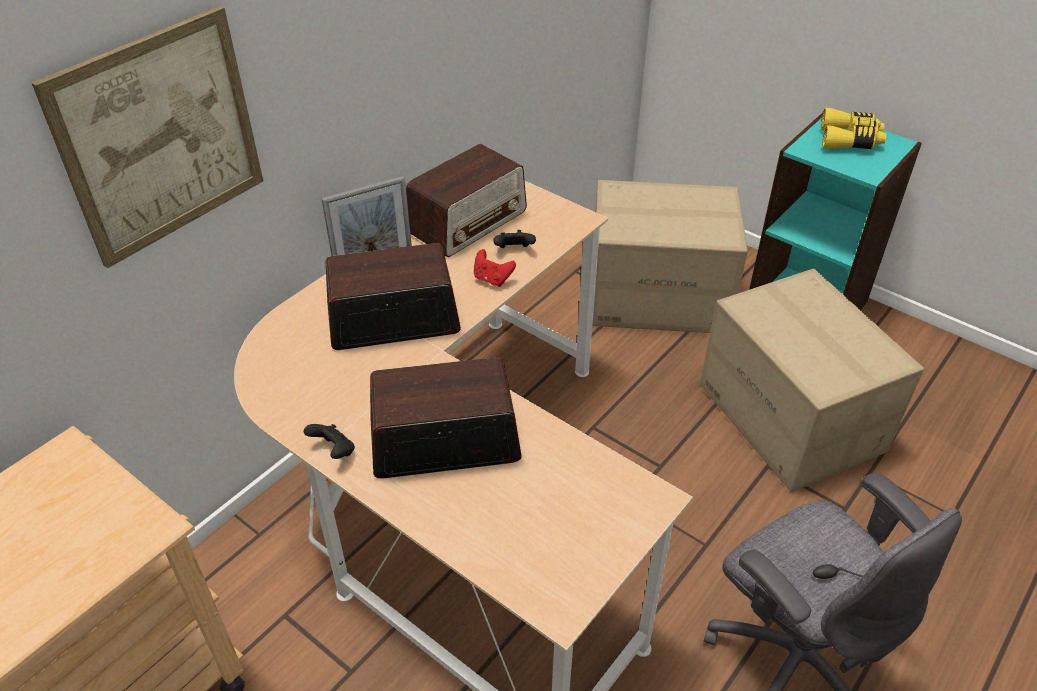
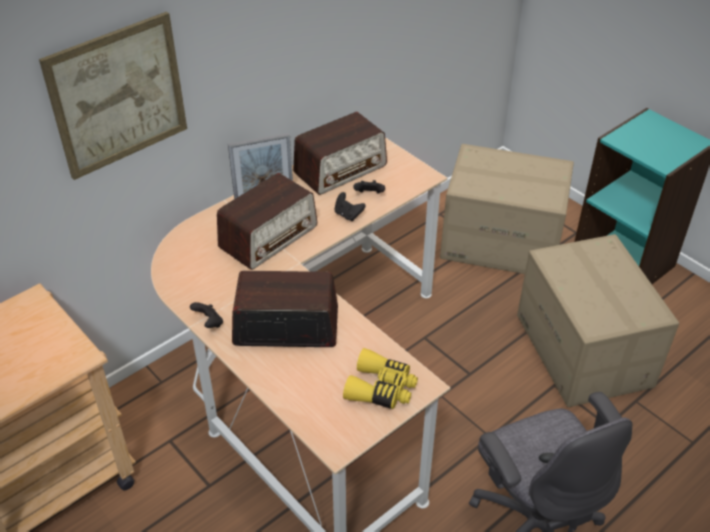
camera: 10 degrees right, 0 degrees up
(392, 320) = (269, 237): radio -> radio turned 135 degrees clockwise
(492, 279) = (348, 215): red game controller -> black game controller
(850, 140) = (657, 135): yellow binoculars -> yellow binoculars (381, 388)

